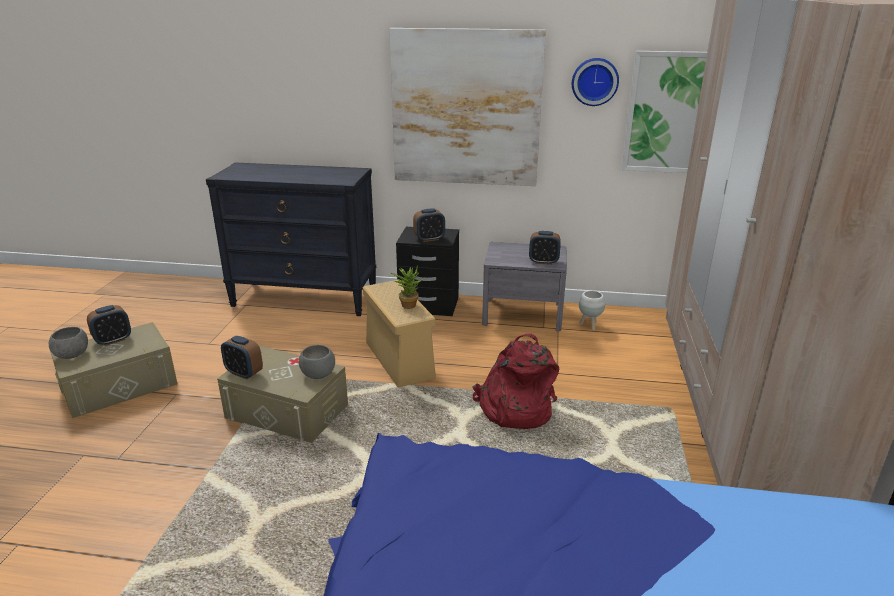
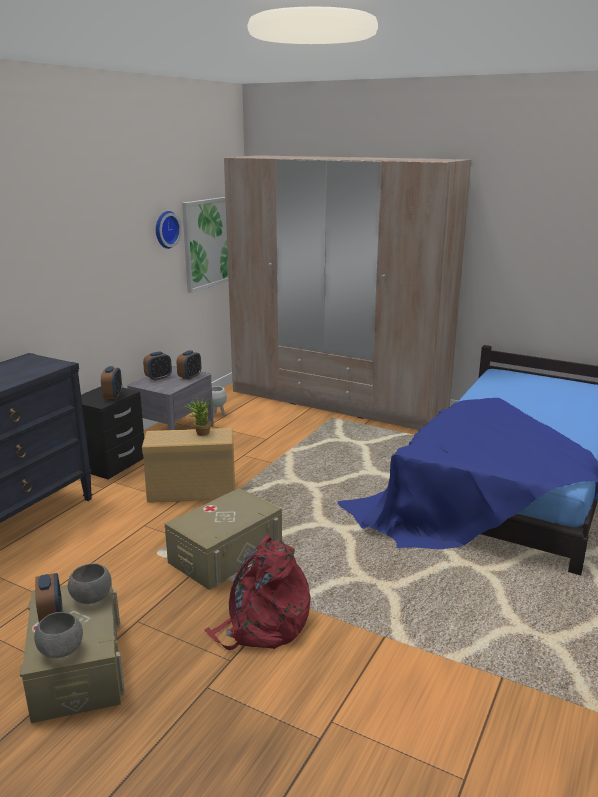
camera: 70 degrees left, 5 degrees down
(244, 373) = (210, 533): alarm clock -> alarm clock (158, 378)
(318, 375) = (243, 500): grey bowl -> grey bowl (92, 598)
(465, 109) = (93, 270): picture -> none
(514, 408) = (296, 461): red backpack -> red backpack (262, 624)

